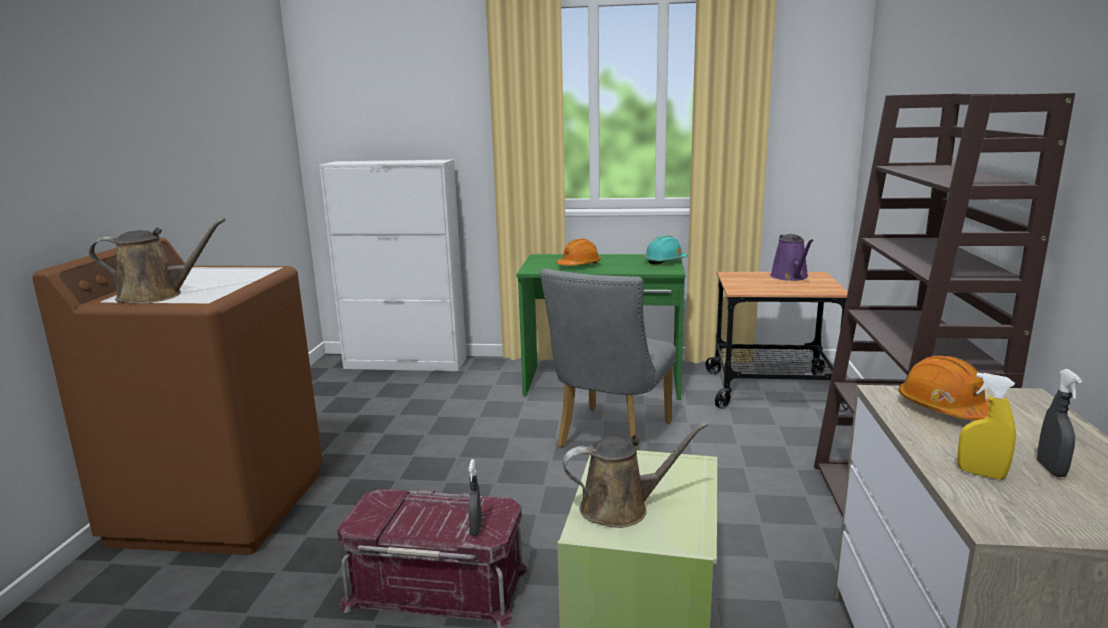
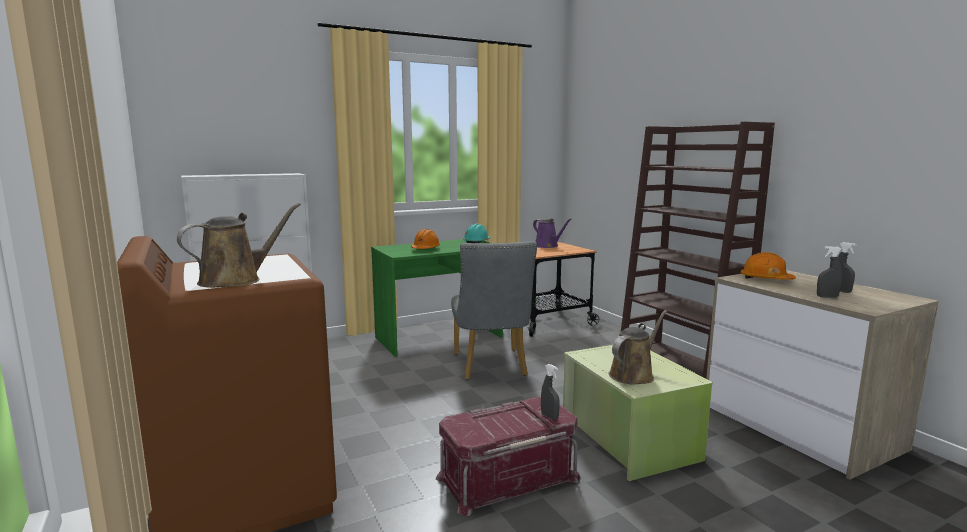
camera: 35 degrees left, 5 degrees down
(981, 474) = (827, 297): yellow spray bottle -> grey spray bottle

